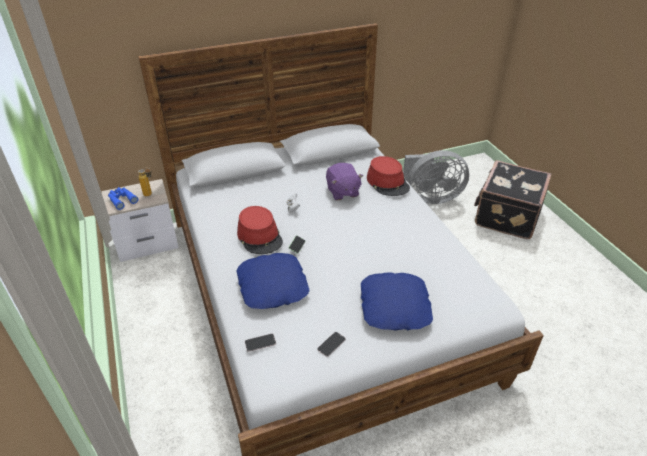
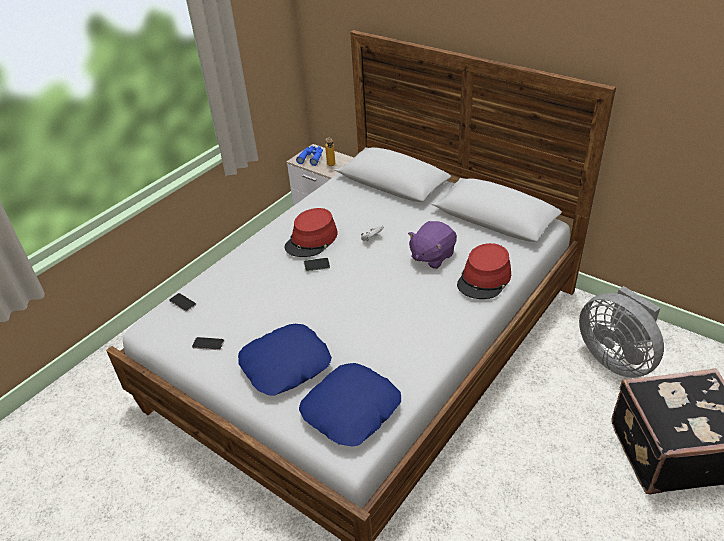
camera: 60 degrees right, 0 degrees up
(273, 286) = (254, 278): blue pillow -> blue pillow (352, 410)

